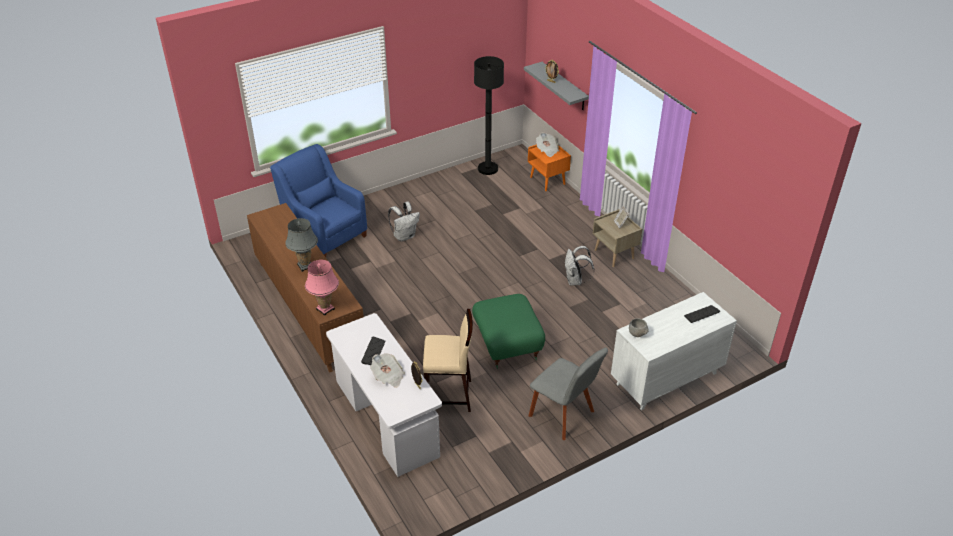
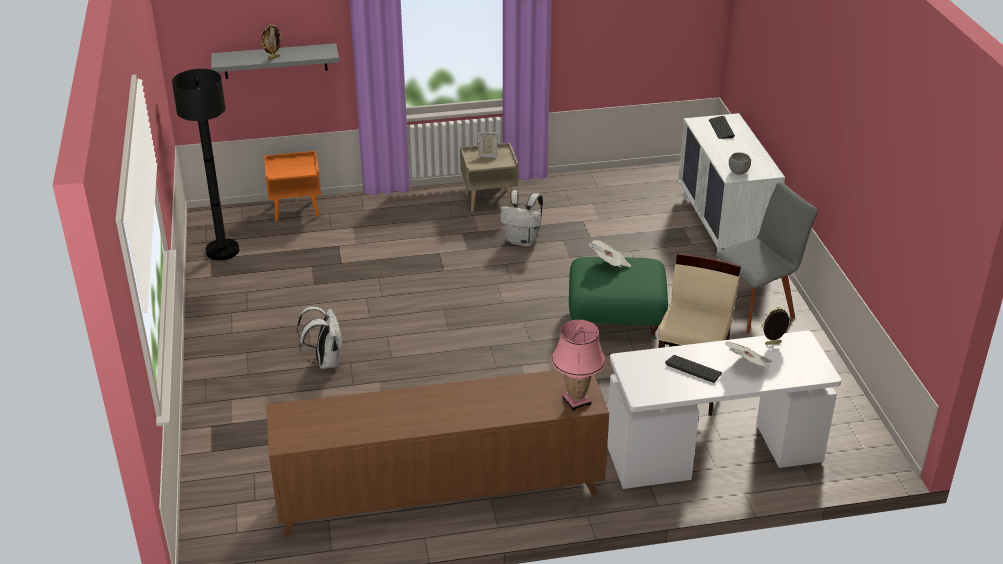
camera: 70 degrees left, 5 degrees down
(305, 266) = (460, 406): grey table lamp -> none
(325, 234) = (255, 445): blue armchair -> none
(547, 150) = (284, 166): newspaper -> newspaper (609, 263)

